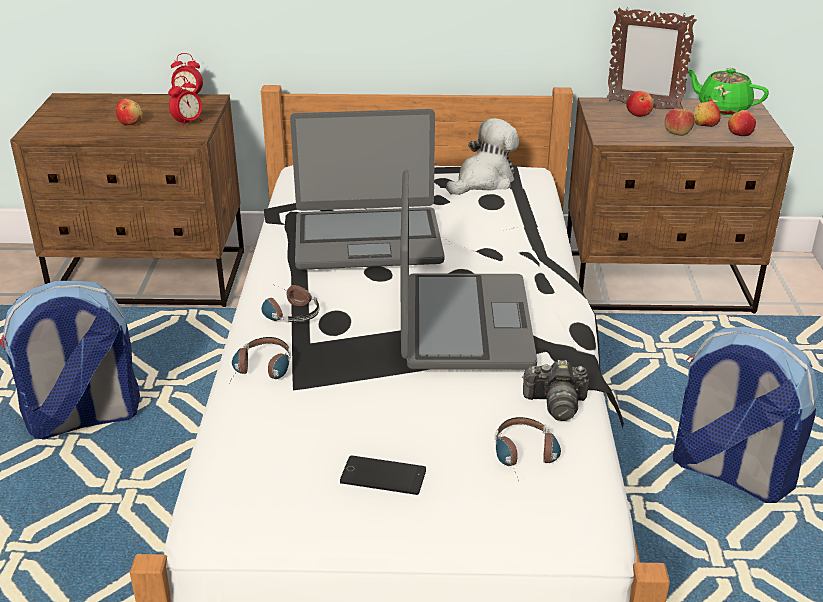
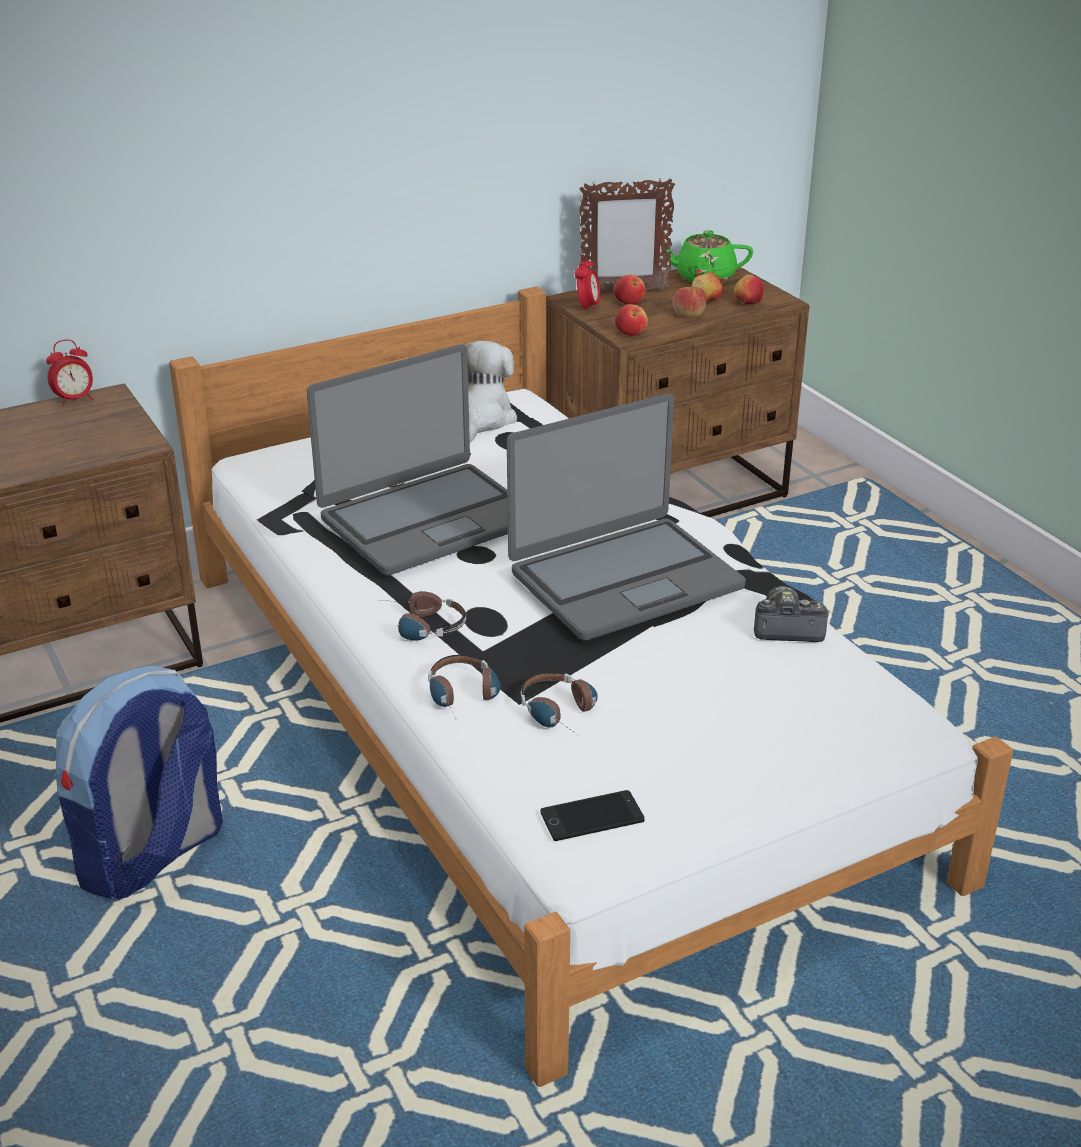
camera: 30 degrees left, 0 degrees up
(130, 123) = (38, 450): apple -> apple (631, 332)
(188, 123) = (118, 432): alarm clock -> alarm clock (587, 308)
(383, 476) = (700, 753): phone -> phone (592, 817)
(463, 323) = (624, 579): laptop -> laptop turned 90 degrees clockwise
(527, 459) = (811, 688): headphones -> headphones (563, 714)
(556, 404) = (787, 628): camera -> camera turned 150 degrees counterclockwise
(728, 473) = (887, 661): backpack -> none

